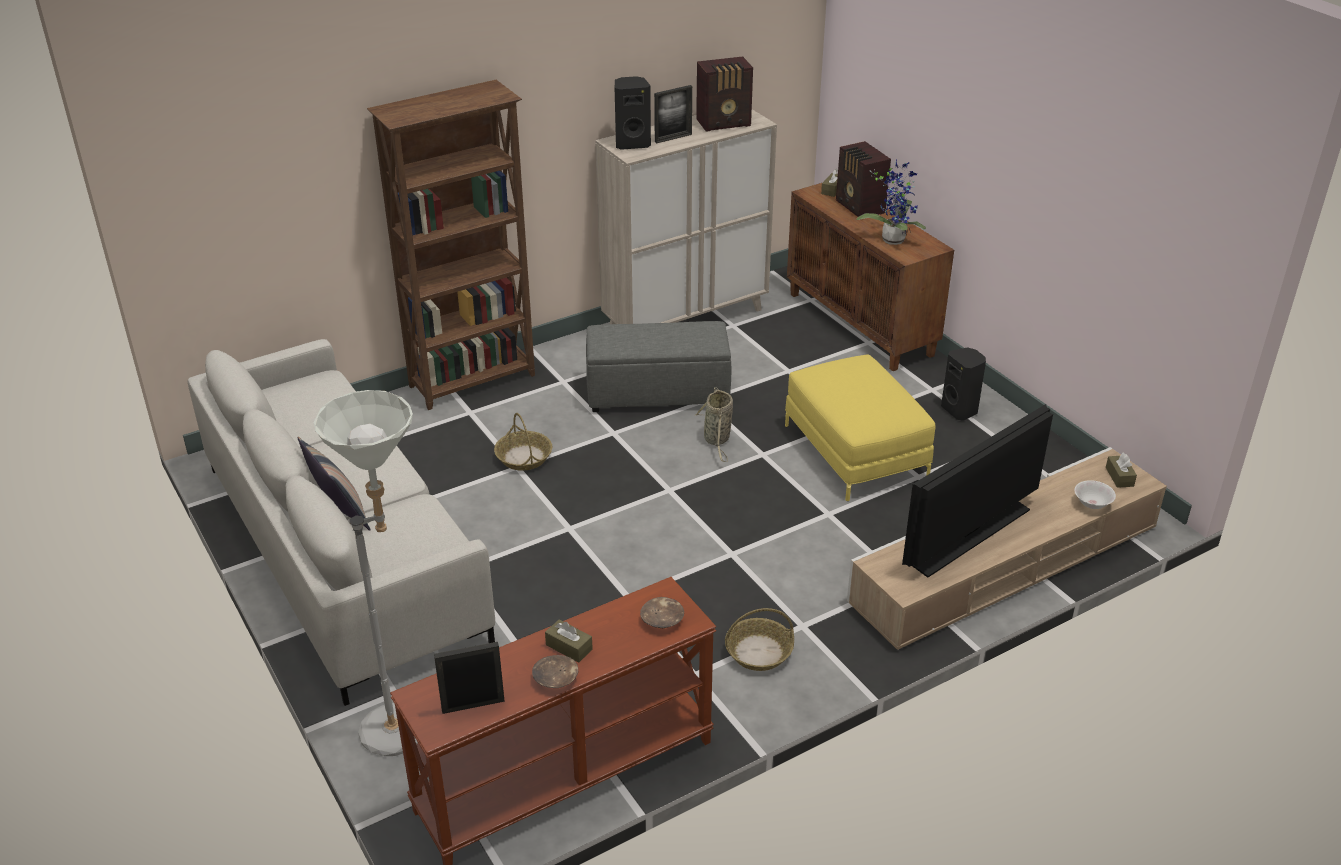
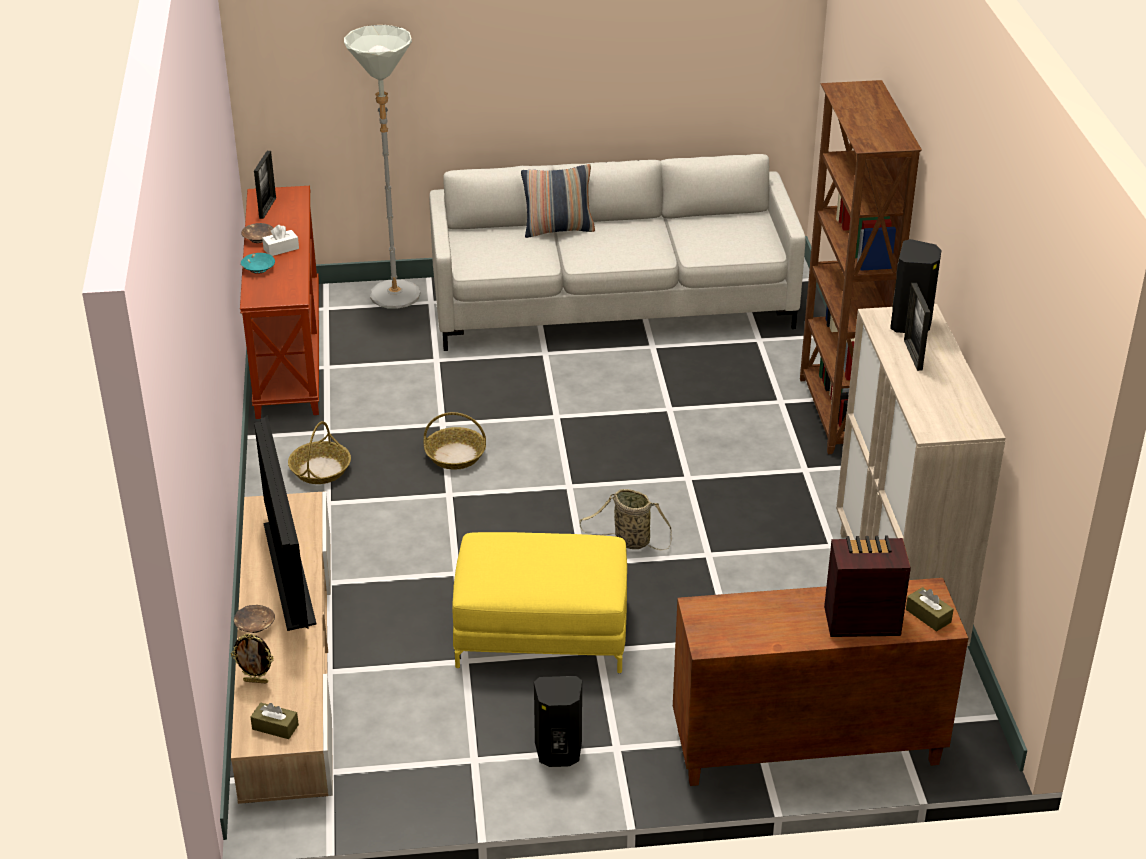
camera: 115 degrees right, 0 degrees up
(523, 457) = (682, 416): basket -> basket (455, 455)
(569, 647) = (281, 249): brown tissue box -> white tissue box
(625, 647) = (258, 268): none -> turquoise bowl
(659, 393) = (742, 527): grey ottoman -> none
(662, 620) = (268, 288): brown bowl -> brown bowl (255, 625)
(725, 123) = (940, 404): radio -> none
(893, 238) = (753, 615): potted plant -> none
(1092, 504) = (256, 681): white bowl -> picture frame

